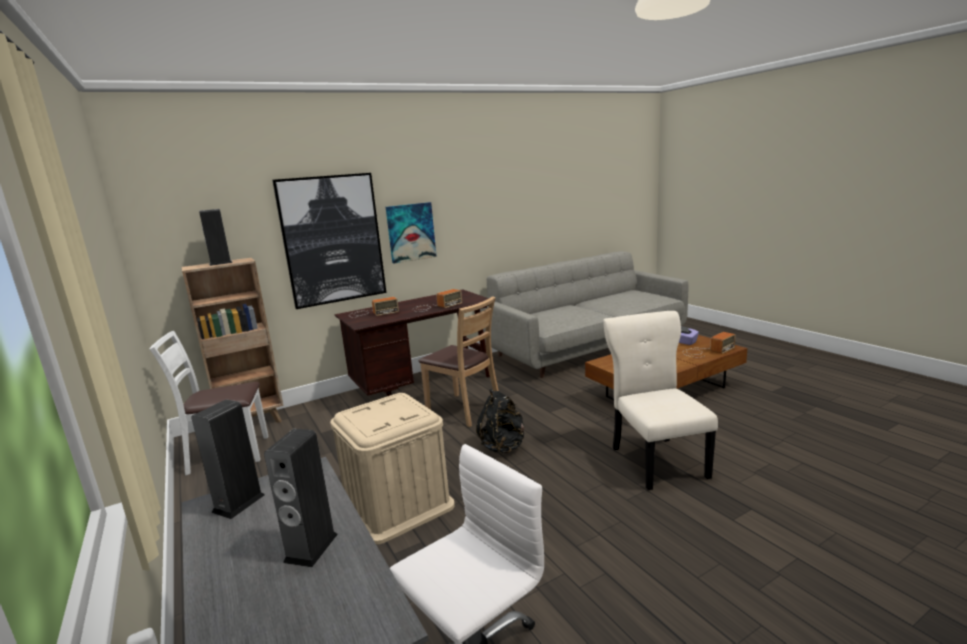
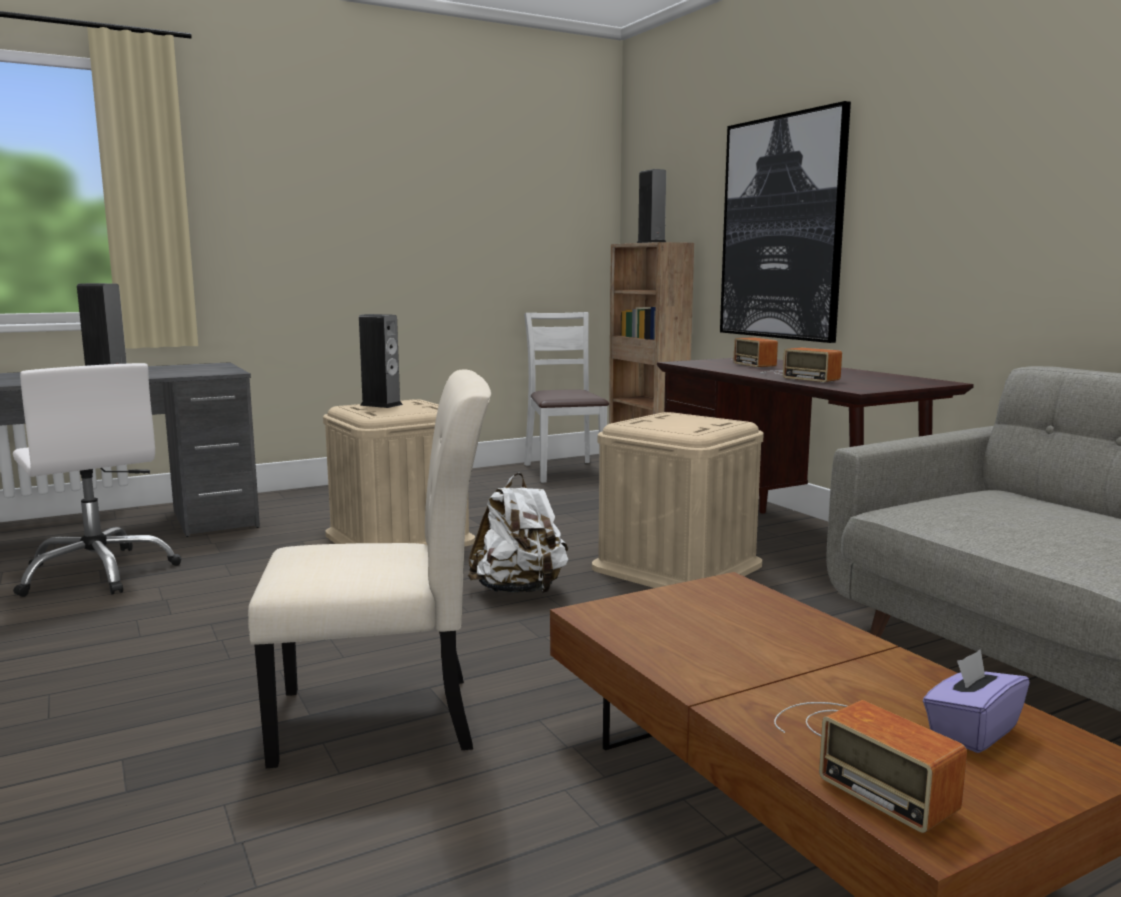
camera: 90 degrees right, 5 degrees down
(238, 503) = (203, 367): speaker -> speaker (381, 405)
(411, 232) = (899, 227): picture -> none
(464, 409) = (677, 566): brown chair -> beige storage box
(503, 446) = (520, 591): black backpack -> white backpack

